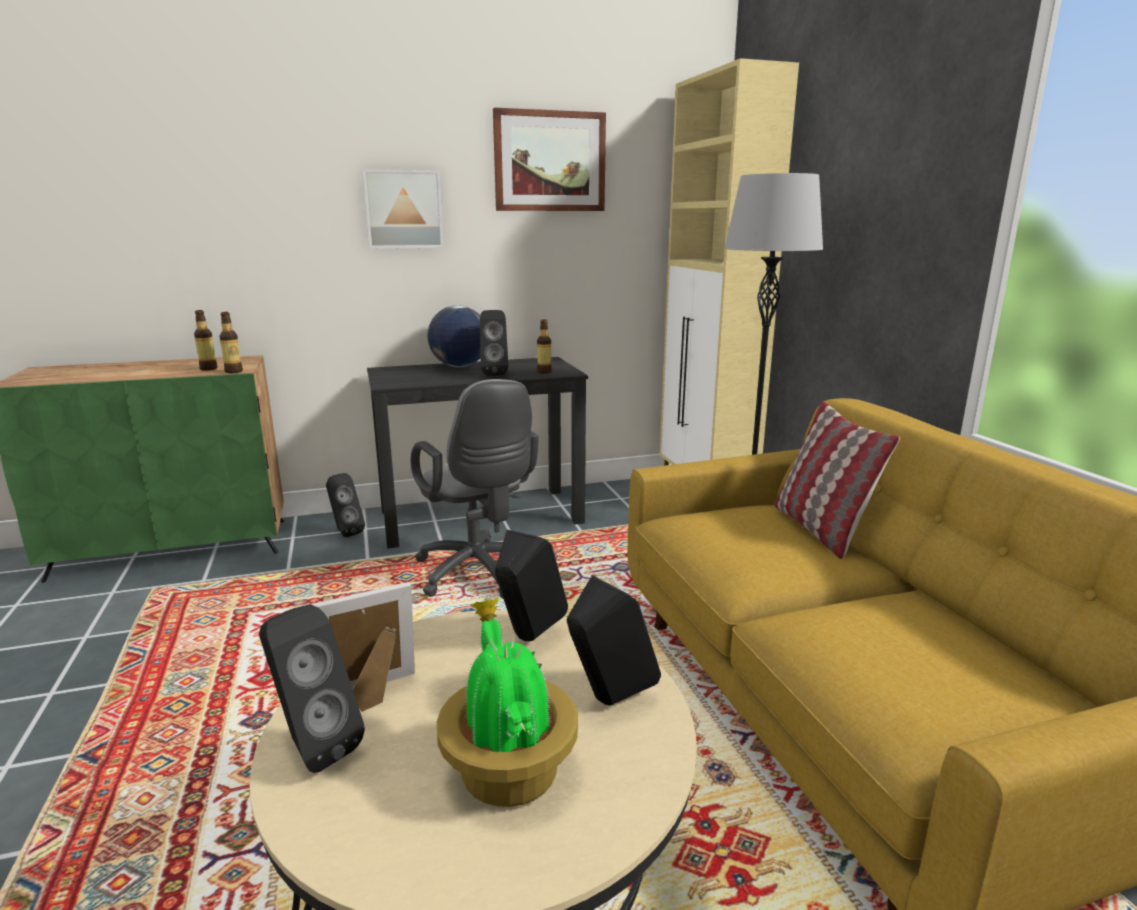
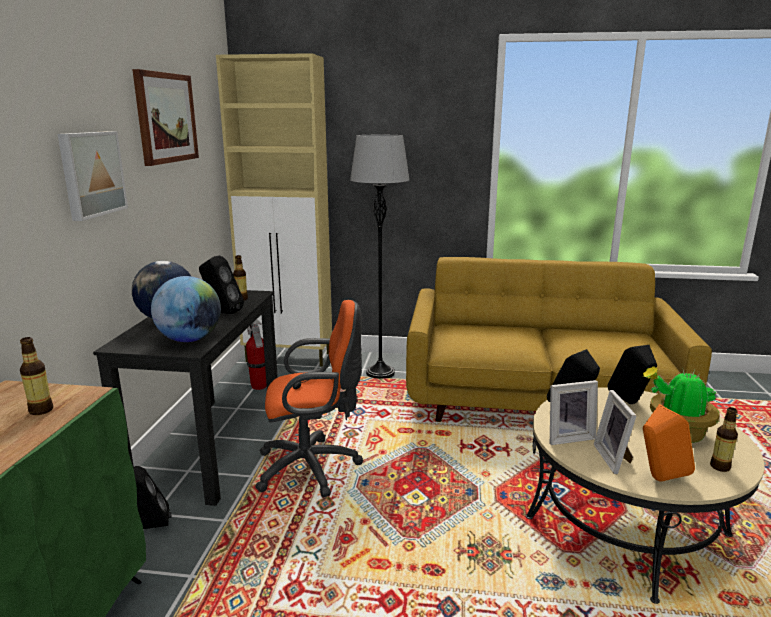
camera: 65 degrees left, 0 degrees up
(234, 371) = (90, 396): bottle -> bottle (719, 467)
(312, 746) = (659, 480): black speaker -> orange speaker
(412, 380) = (190, 339): none -> globe
(430, 644) = (568, 437): none -> picture frame
(479, 574) = (313, 467): grey office chair -> orange office chair
(617, 501) = (259, 387): none -> fire extinguisher
(820, 529) = (484, 325): pillow -> none

